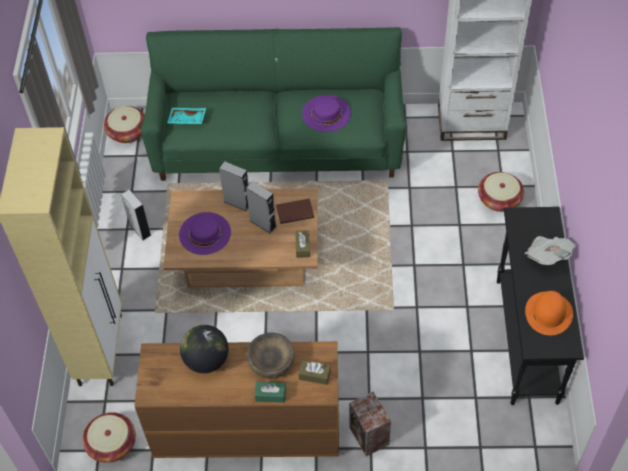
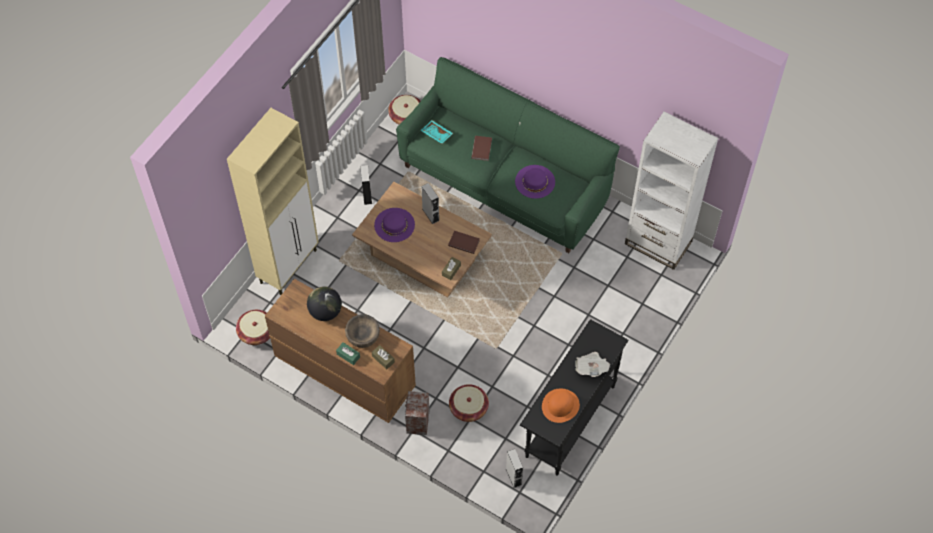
camera: 30 degrees right, 5 degrees up
(246, 109) = (482, 148): none -> brown book
(263, 223) = (437, 239): grey speaker -> grey speaker (513, 477)
(499, 199) = (631, 312): basket -> basket (468, 408)

